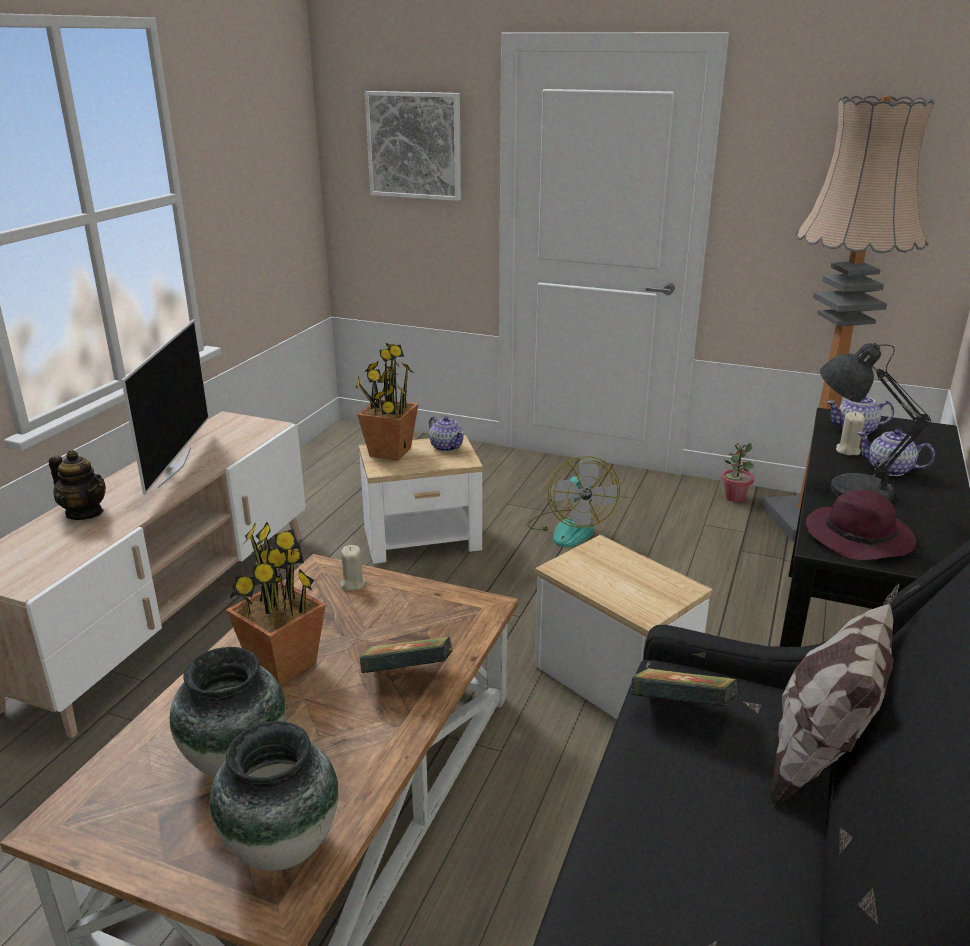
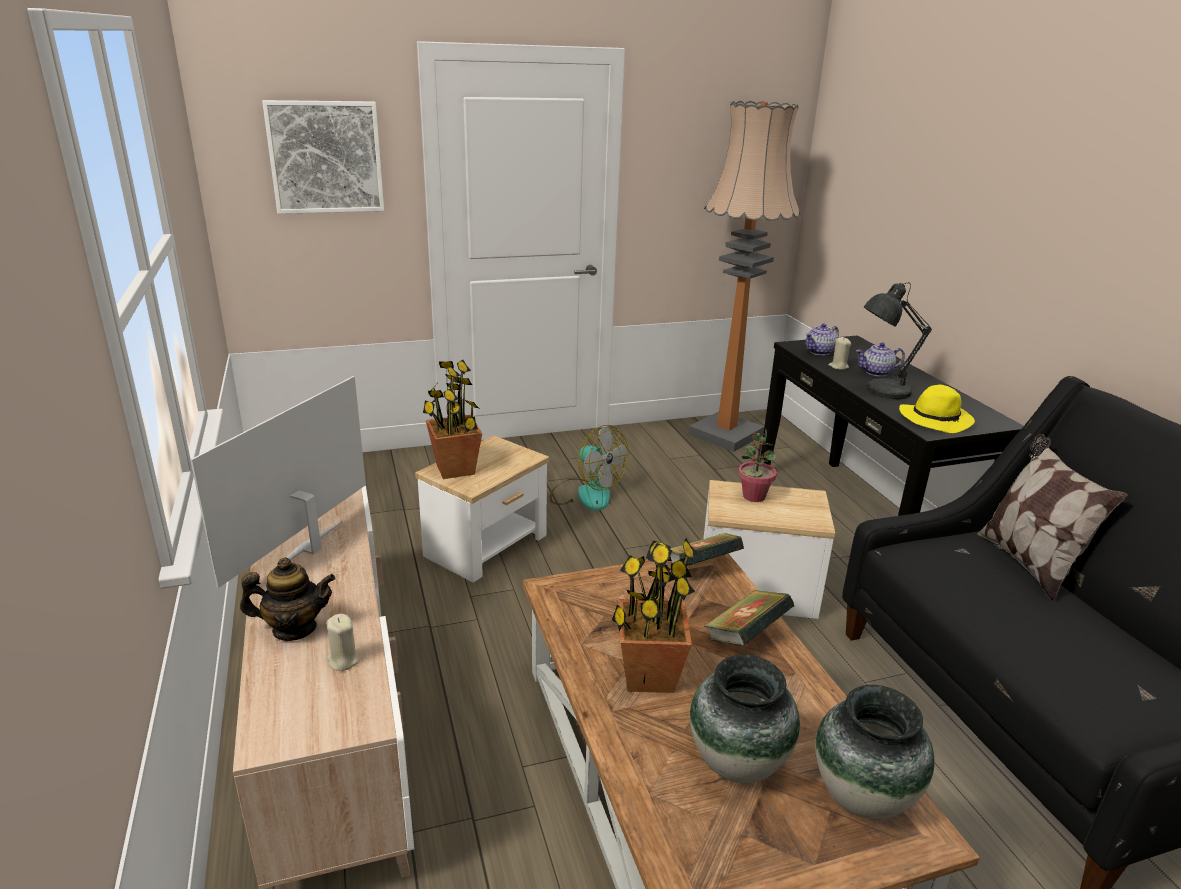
camera: 40 degrees left, 0 degrees up
(173, 467) = (309, 548): television -> television turned 120 degrees counterclockwise
(352, 584) = (596, 589): beige candle -> beige candle (343, 660)
(446, 447) = (496, 450): teapot -> none
(681, 711) = (940, 571): book -> book (701, 568)
(734, 497) = (663, 432): potted plant -> potted plant (753, 496)
(860, 539) = (936, 419): purple hat -> yellow hat

